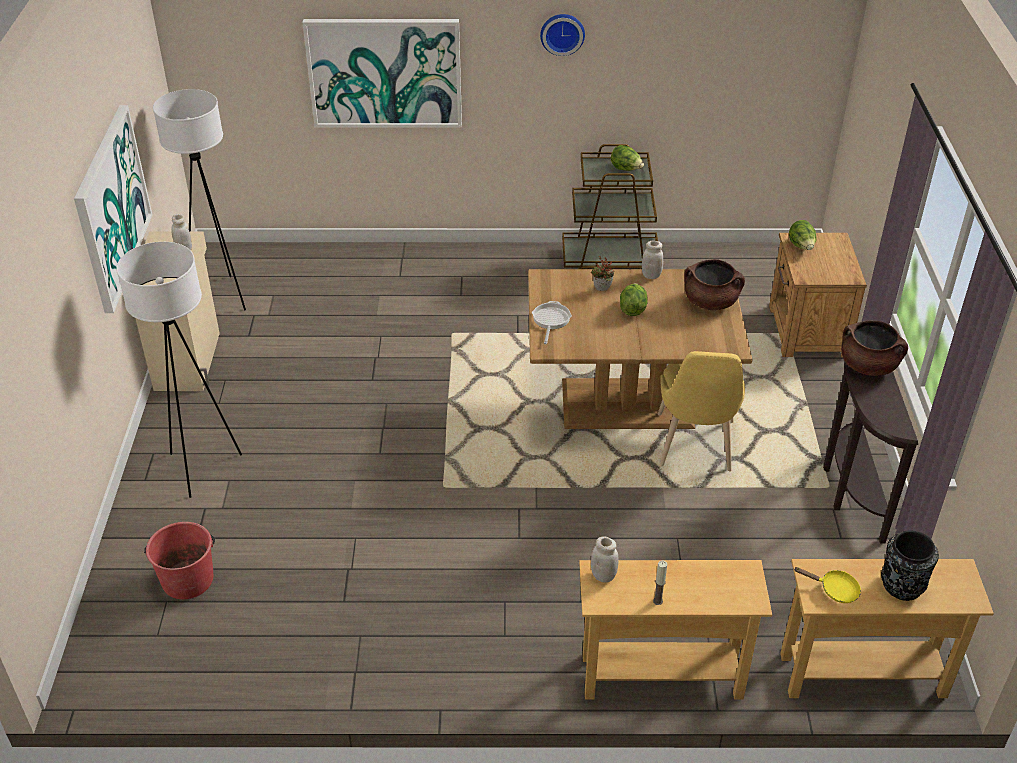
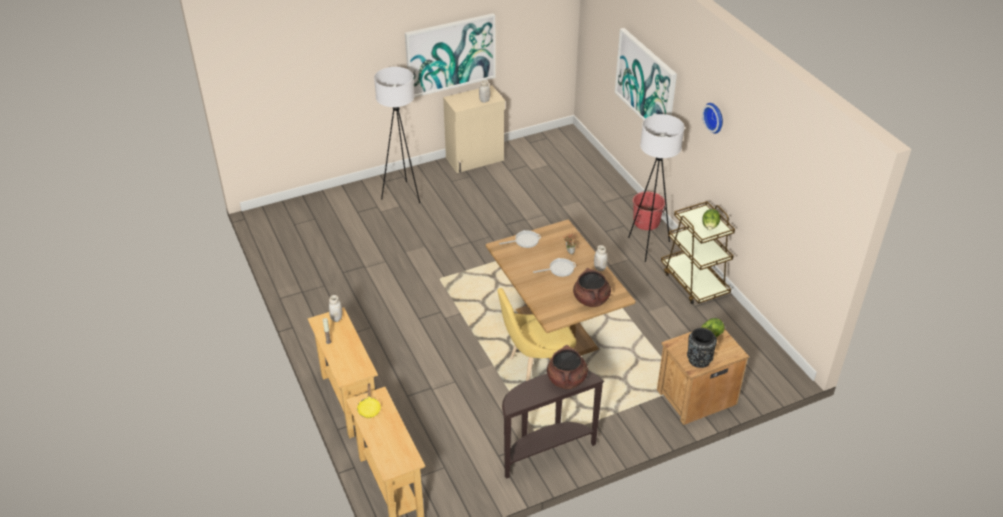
camera: 65 degrees right, 0 degrees up
(187, 579) = (330, 219): red bucket -> red bucket (646, 222)
(221, 296) = (533, 149): white floor lamp -> white floor lamp (648, 246)
(632, 309) = (559, 269): lettuce -> frying pan
(901, 586) = (385, 436): black vase -> black vase (698, 359)

